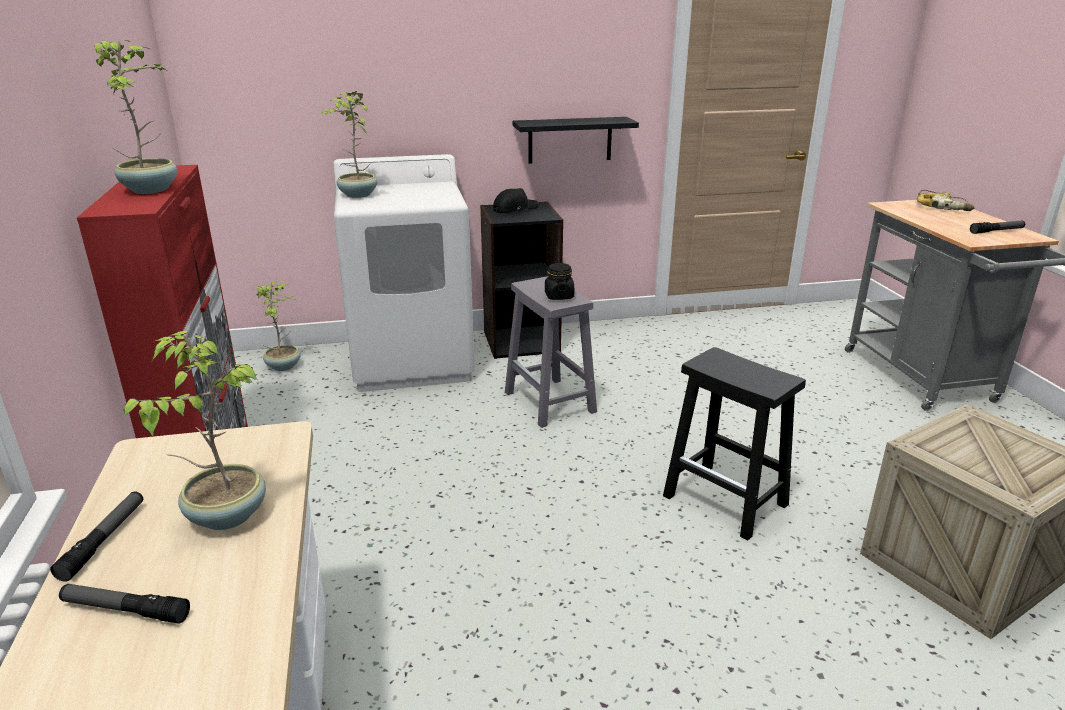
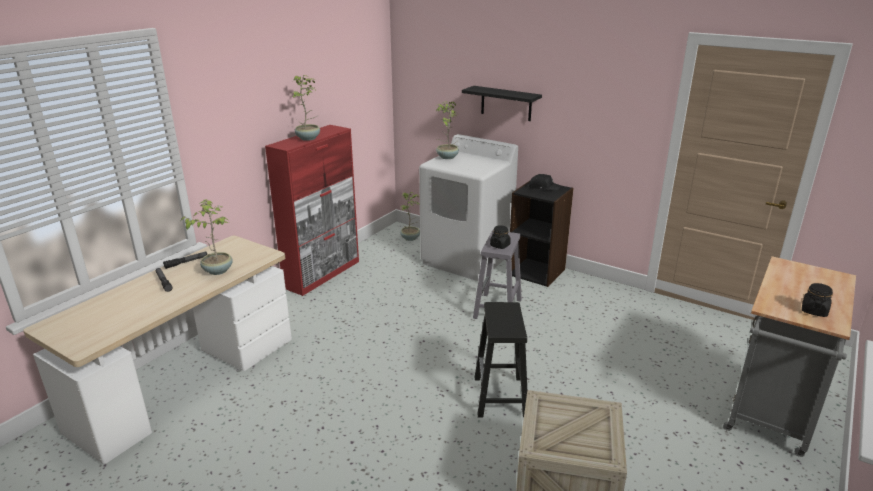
camera: 45 degrees right, 0 degrees up
(570, 140) = (594, 151): black shelf -> black shelf (506, 103)
(943, 207) = (829, 280): power drill -> none
(997, 231) = (814, 311): flashlight -> black jar

